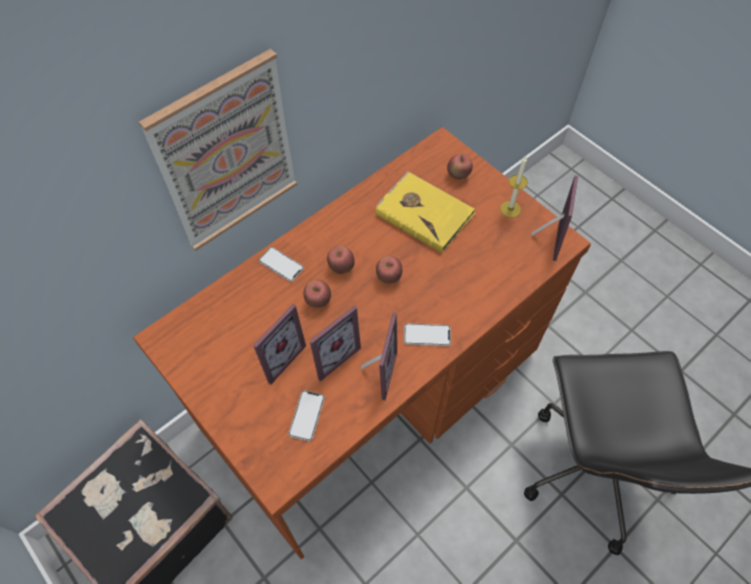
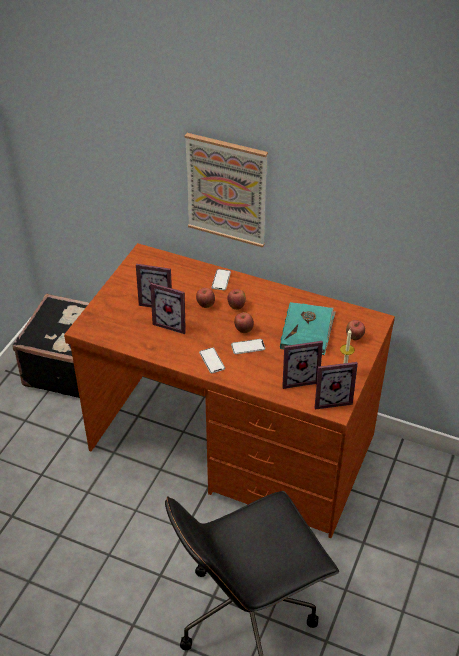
camera: 65 degrees right, 15 degrees down
(306, 415) = (127, 327): phone -> phone (248, 347)
(376, 372) = (172, 346): picture frame -> picture frame (298, 378)
(424, 213) = (307, 330): yellow book -> turquoise book

